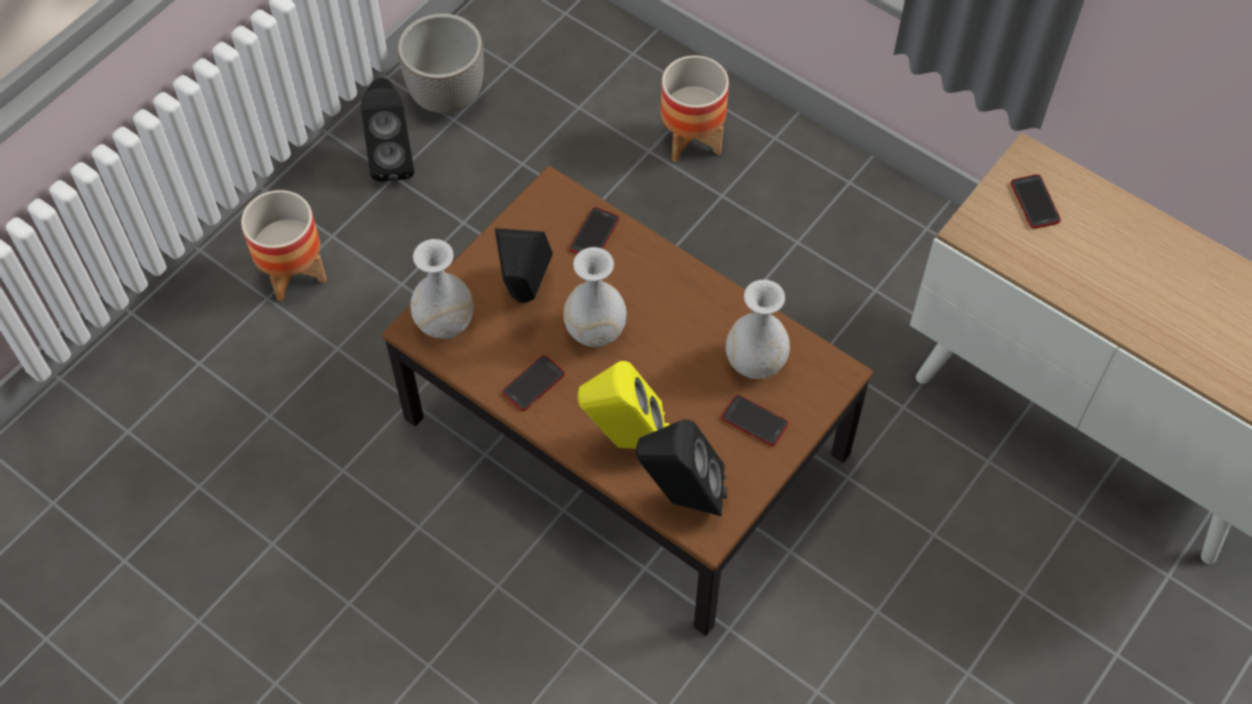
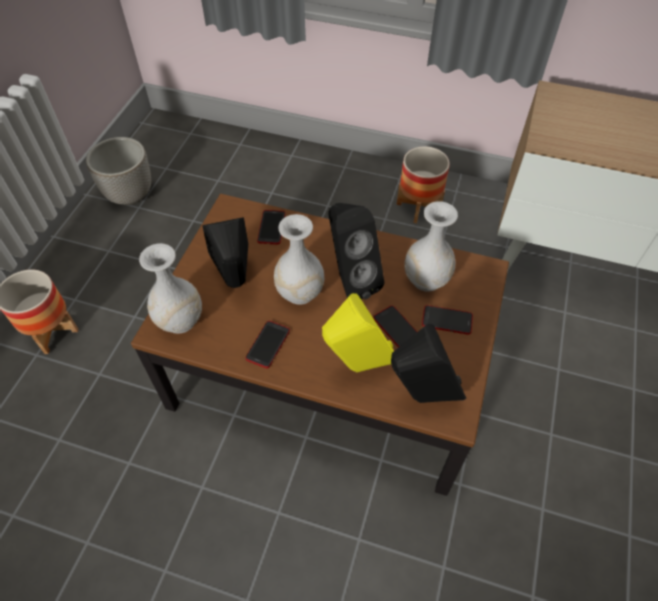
camera: 20 degrees left, 5 degrees down
(393, 159) = (104, 240): black speaker -> black speaker (350, 280)
(692, 139) = (295, 180): planter -> planter (418, 207)
(1035, 202) = (575, 115): phone -> phone (397, 328)

